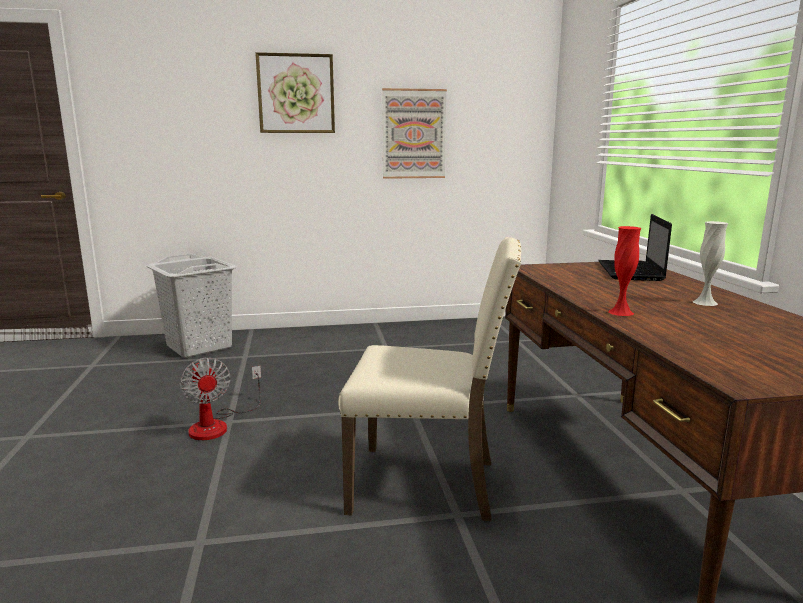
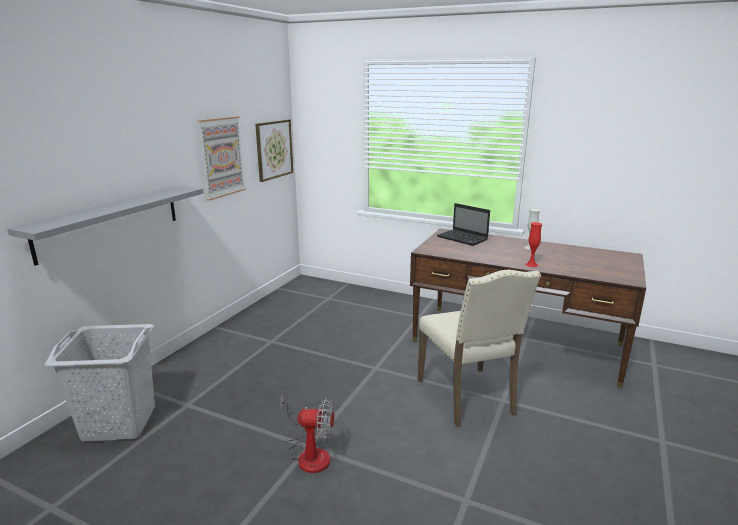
camera: 55 degrees left, 5 degrees up
(258, 172) = (110, 221): none -> grey shelf
(296, 94) = (133, 134): picture -> picture (274, 149)
(427, 484) = (468, 397): beige chair -> beige chair turned 120 degrees clockwise

